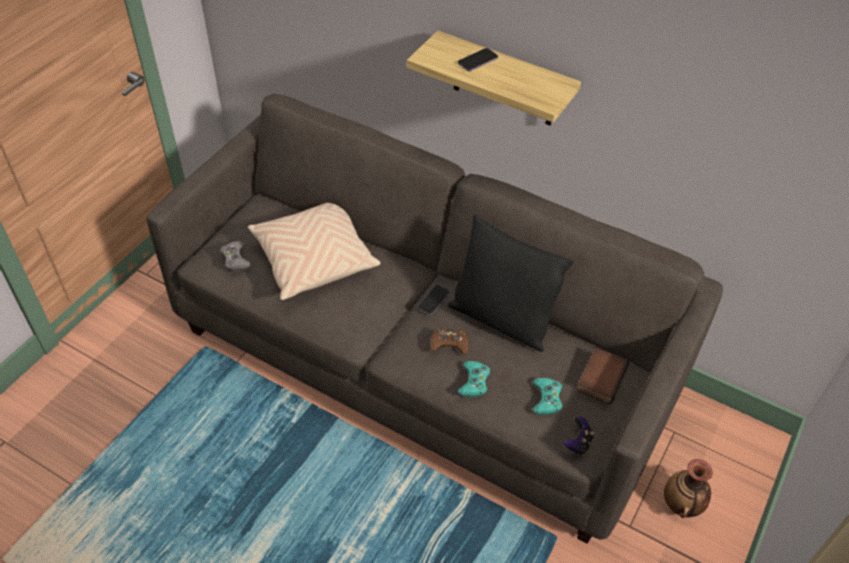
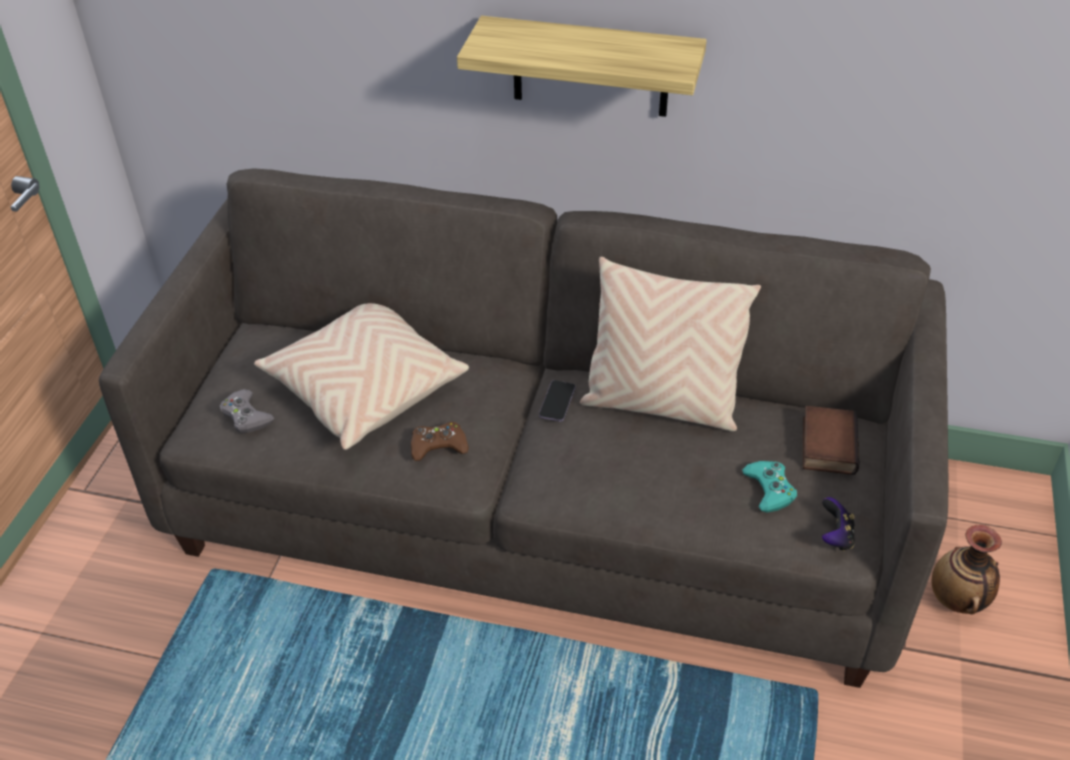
camera: 15 degrees left, 5 degrees down
(449, 344) = (605, 452): brown game controller -> brown game controller (438, 446)
(474, 382) = (661, 493): turquoise game controller -> none
(477, 61) = (556, 40): phone -> none
(501, 320) = (660, 404): black pillow -> beige pillow

